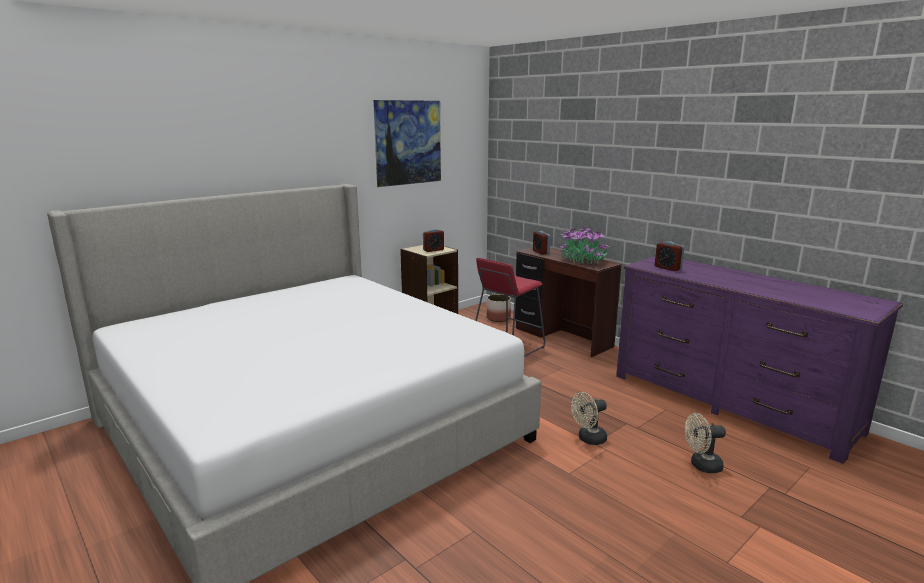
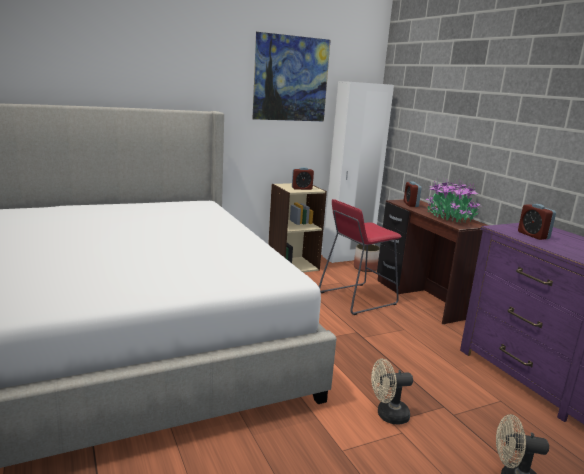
camera: 15 degrees right, 0 degrees up
(476, 311) = (347, 257): none -> white wardrobe

